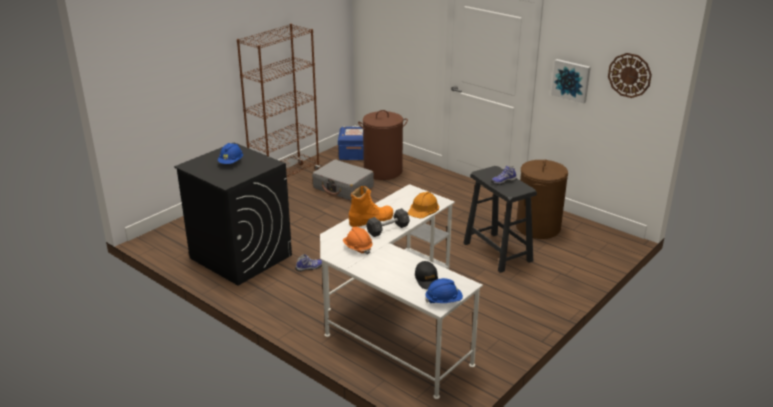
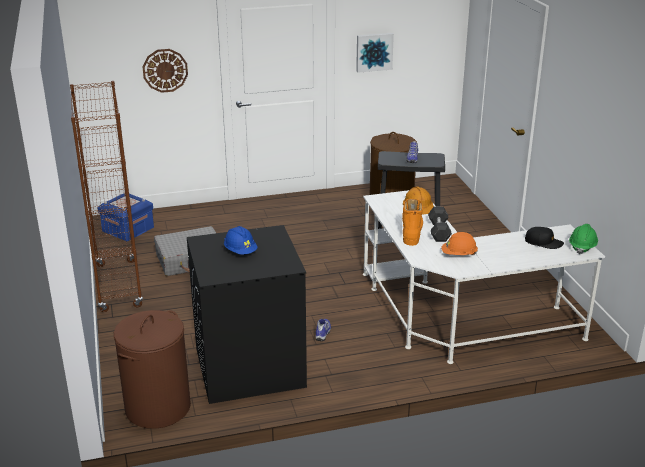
camera: 55 degrees left, 0 degrees up
(383, 171) = (190, 228): brown laundry basket -> brown laundry basket (158, 407)
(443, 301) = (582, 247): blue hard hat -> green hard hat
(629, 75) = (430, 29): wall clock -> wall clock (165, 70)

